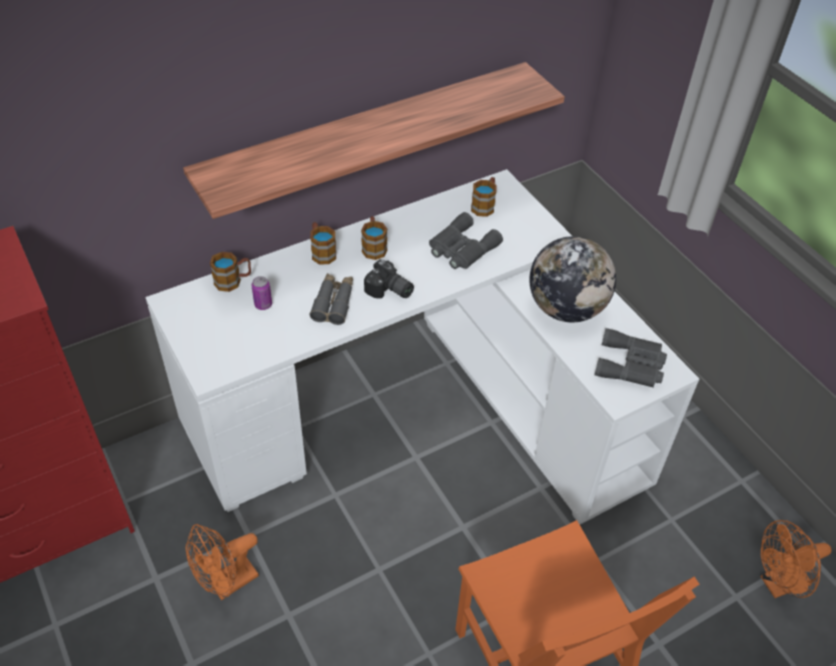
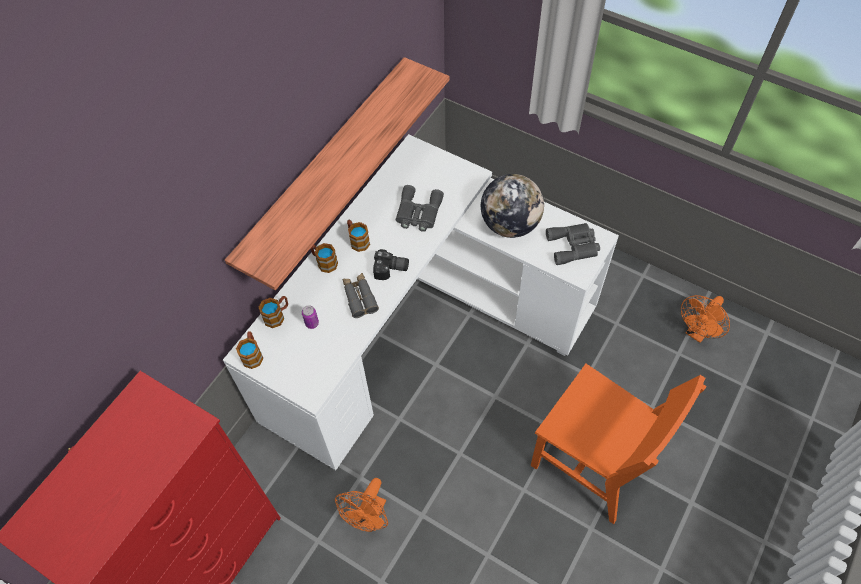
camera: 25 degrees left, 10 degrees up
(484, 205) = (412, 171): mug -> mug (252, 354)

